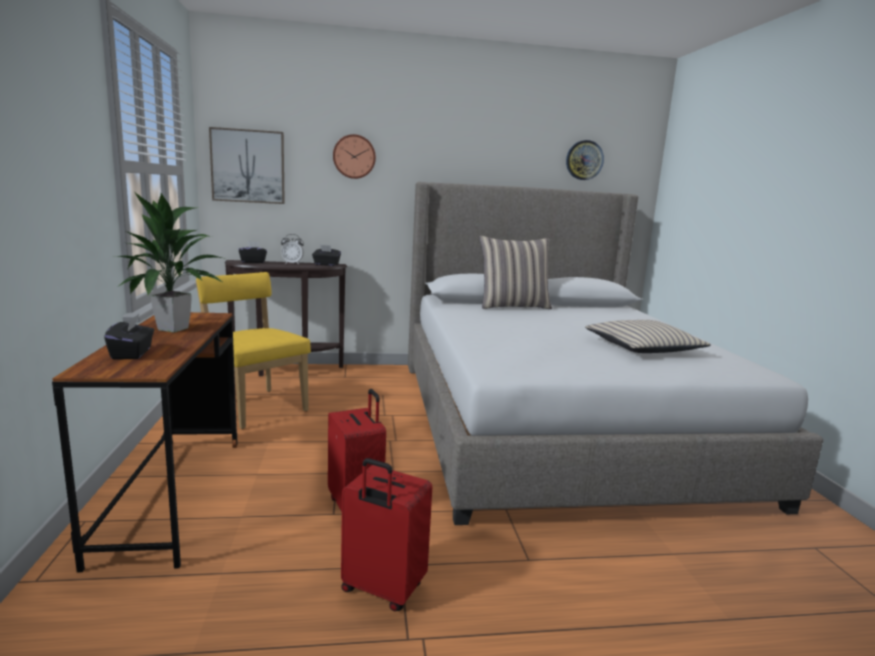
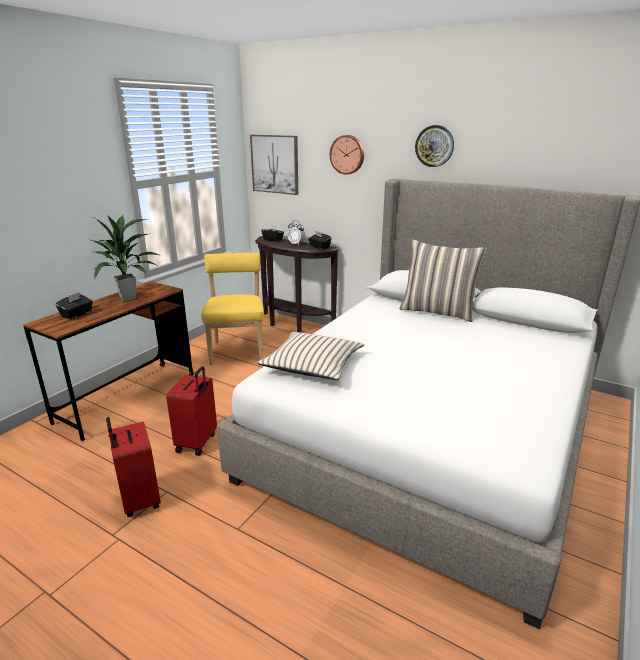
camera: 40 degrees right, 10 degrees up
(584, 160) = (585, 152): wall clock -> wall clock (434, 146)
(642, 347) = (457, 391): beige pillow -> beige pillow (312, 364)

